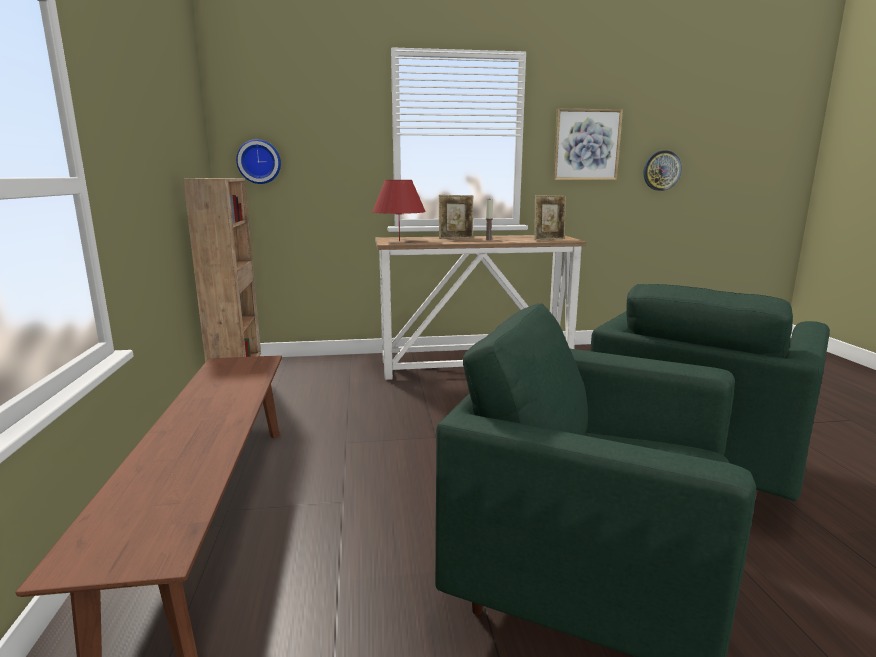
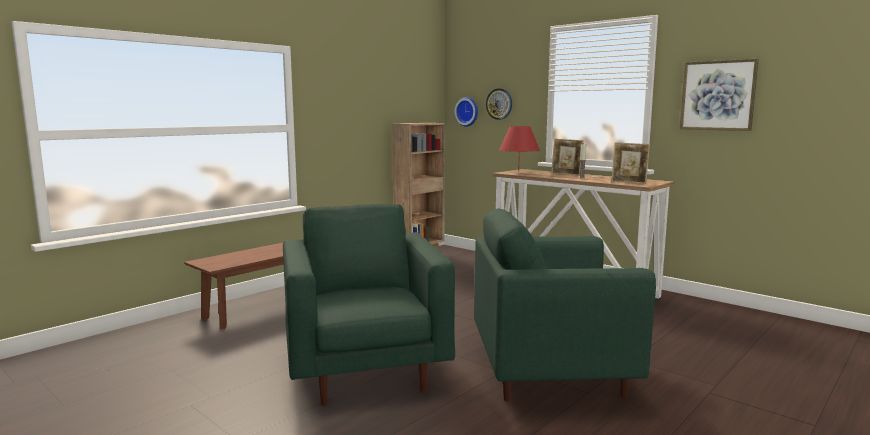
camera: 50 degrees right, 5 degrees down
(661, 170) = (812, 122): wall clock -> wall clock (499, 104)

